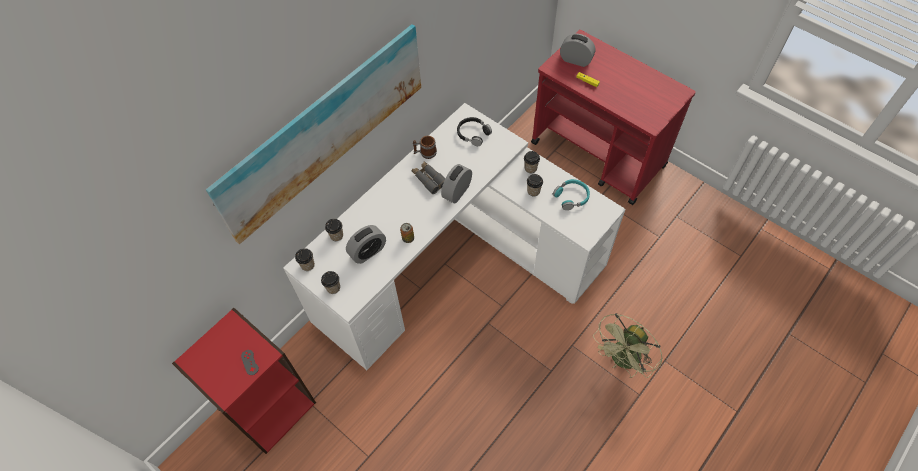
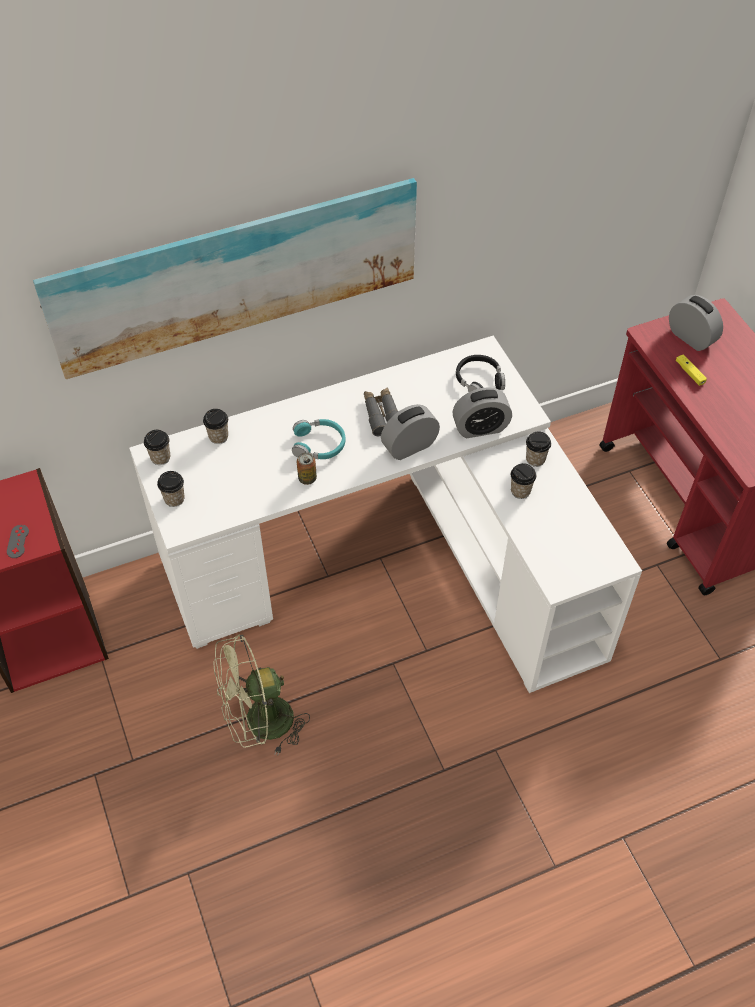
camera: 25 degrees right, 5 degrees down
(368, 252) = (245, 473): alarm clock -> alarm clock (480, 428)
(425, 153) = (398, 380): mug -> none
(571, 197) = (571, 521): turquoise headphones -> turquoise headphones (319, 444)
(622, 361) = (558, 807): green fan -> green fan (259, 724)

